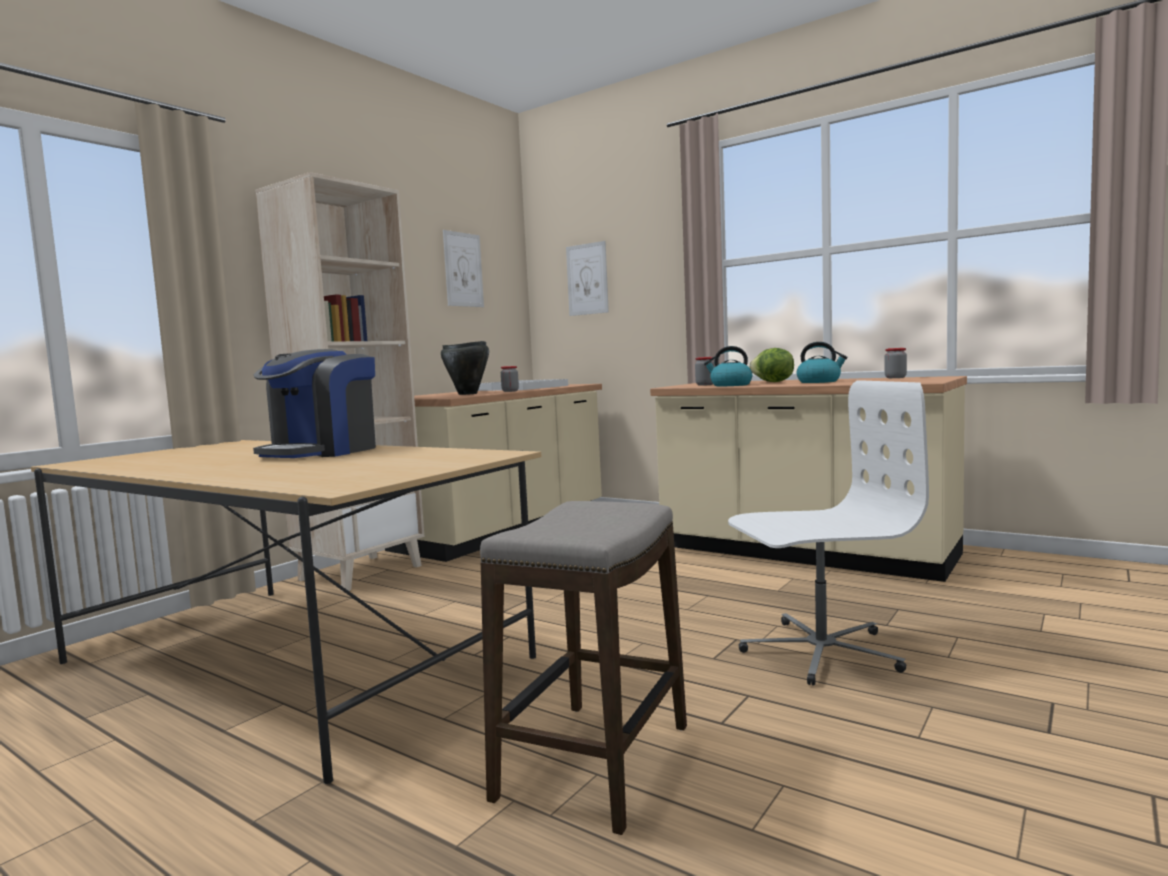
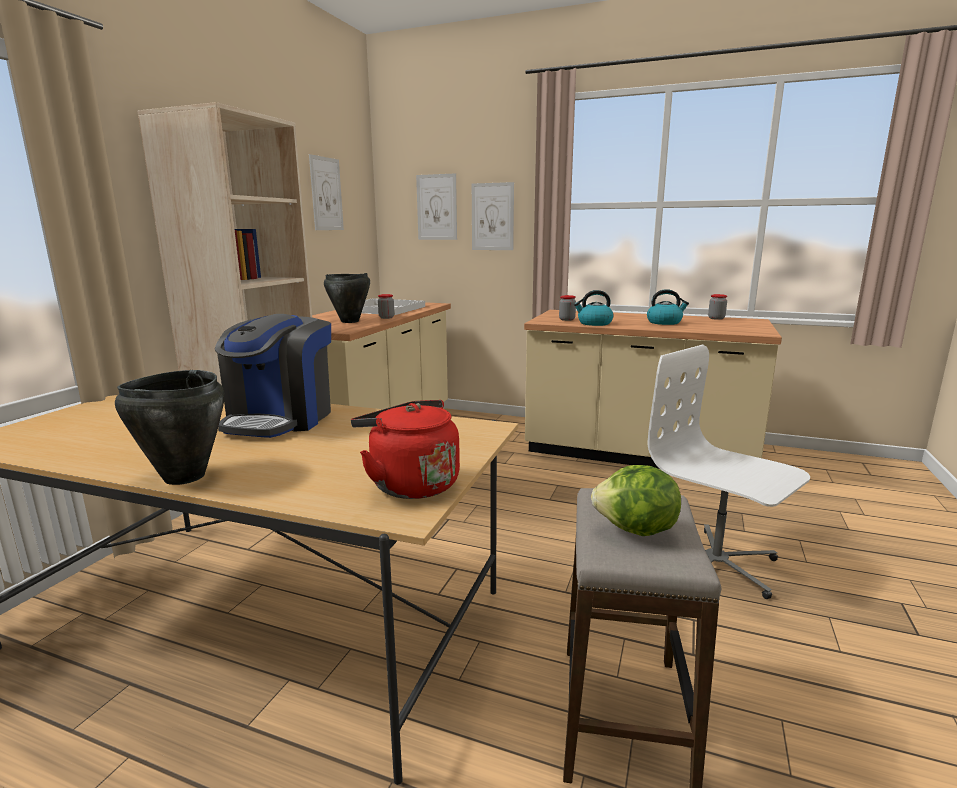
camera: 15 degrees left, 10 degrees up
(192, 475) = (183, 477): none -> black cooking pot
(371, 477) = (410, 484): none -> red kettle
(644, 283) = (492, 217): none -> picture
(773, 382) = (621, 318): lettuce -> lettuce (636, 531)
(820, 651) = (715, 564): white office chair -> white office chair turned 105 degrees counterclockwise

